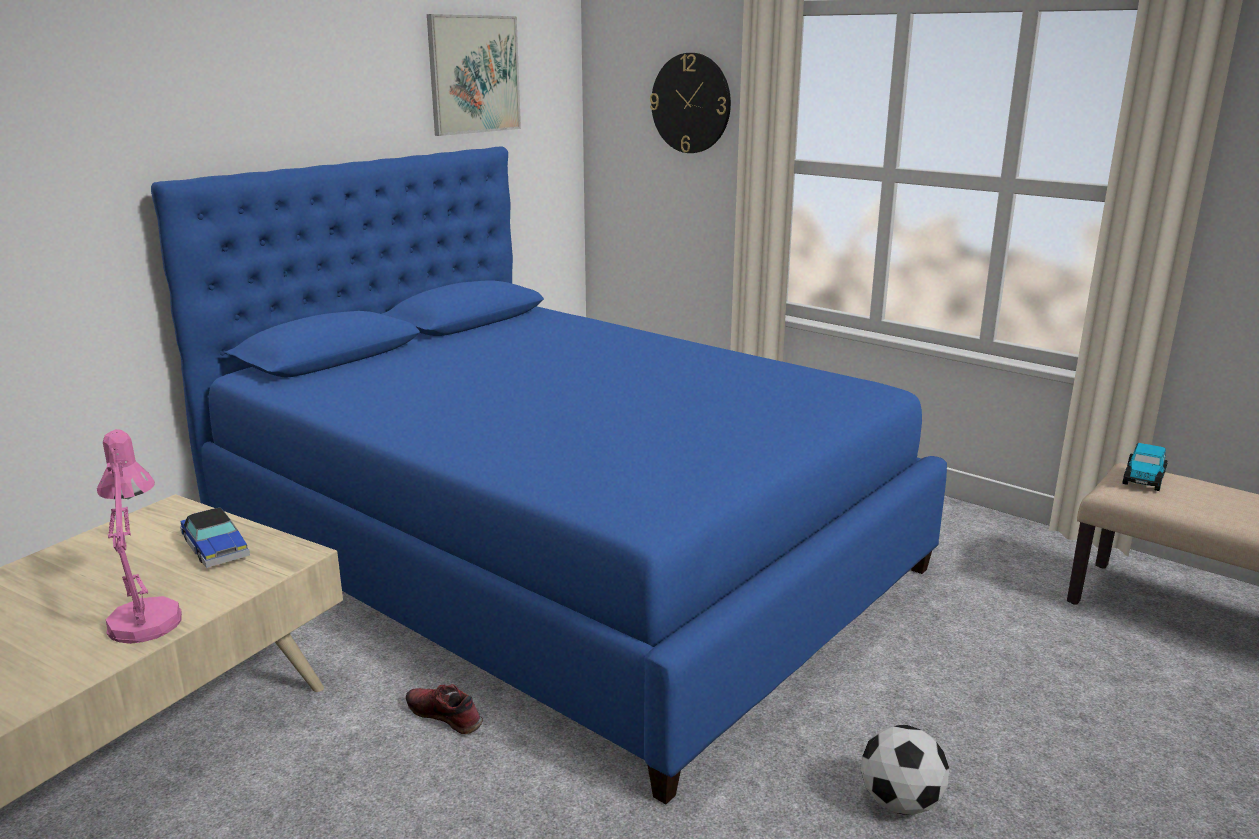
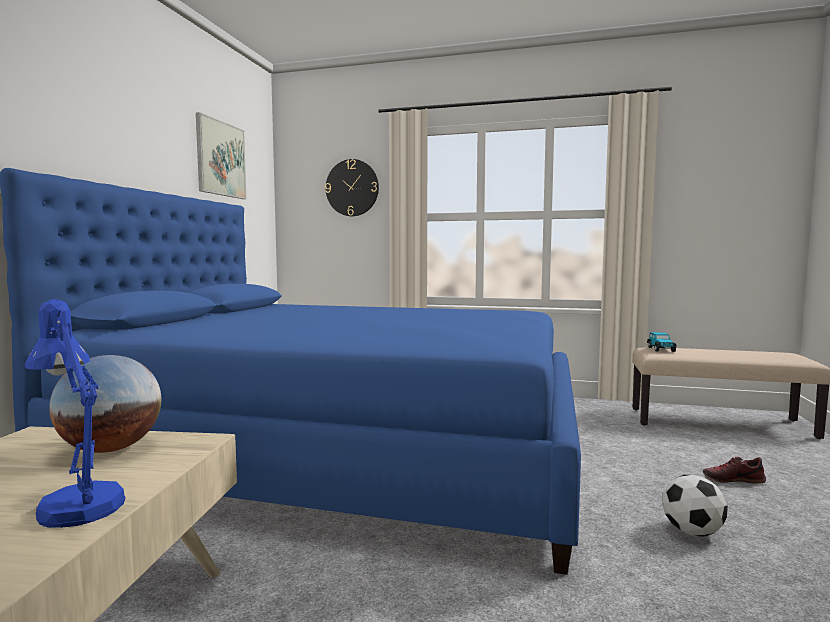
camera: 25 degrees left, 15 degrees down
(146, 616) = (77, 503): pink table lamp -> blue table lamp
(215, 548) = (111, 449): toy car -> globe
(446, 715) = (348, 564): shoe -> shoe (733, 479)

